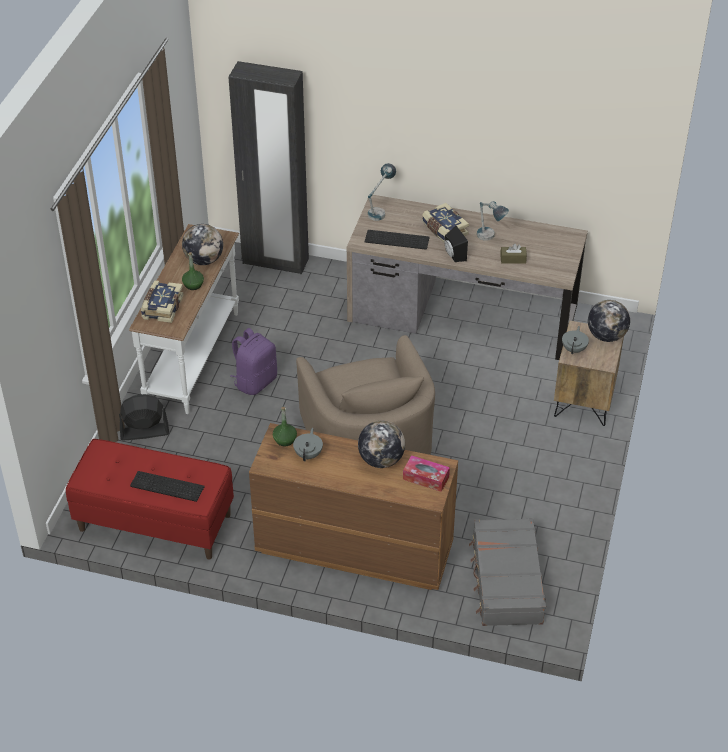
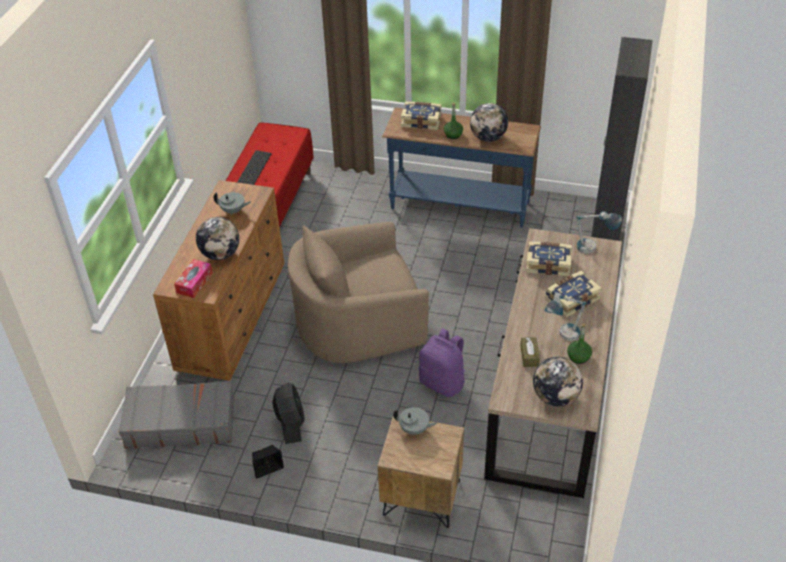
camera: 90 degrees right, 0 degrees up
(144, 432) = (369, 187): black fan -> black fan (290, 423)
(194, 358) = (459, 206): white console table -> blue console table
(255, 381) = (433, 245): purple backpack -> purple backpack (443, 382)
(284, 440) = (252, 196): green bottle -> green bottle (578, 357)
(397, 239) = (548, 263): keyboard -> book
(453, 255) = (528, 307): black speaker -> black speaker (267, 467)
(606, 336) = (438, 460): globe -> globe (555, 397)

